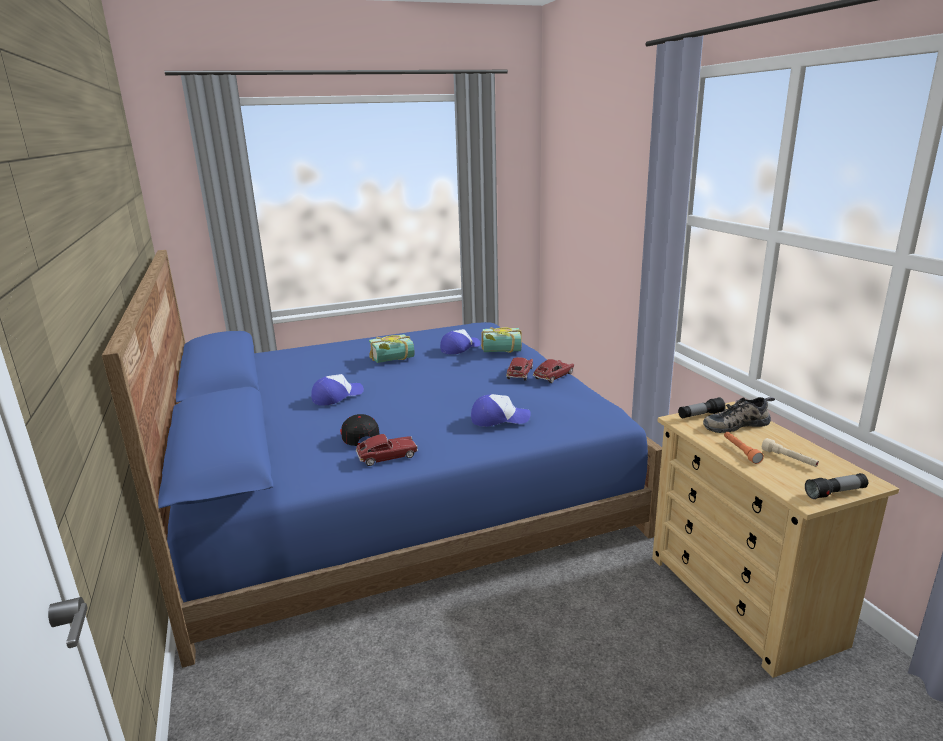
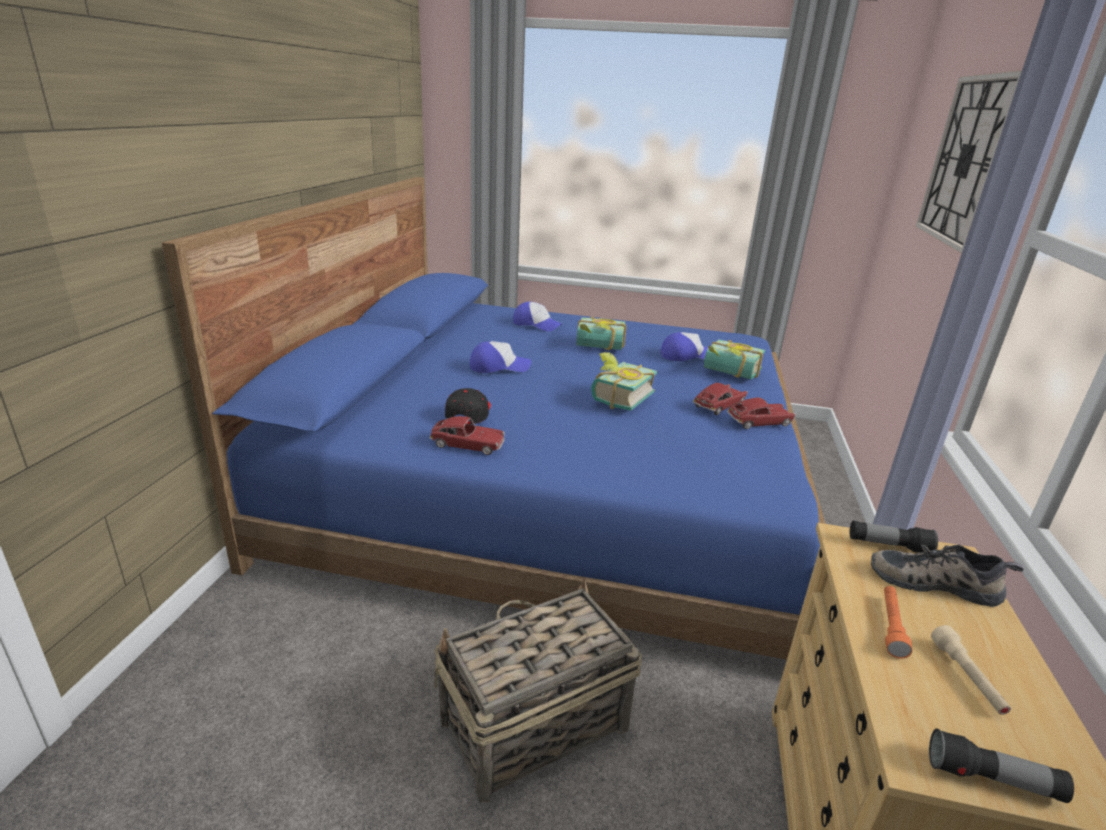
camera: 30 degrees right, 5 degrees up
(452, 389) = (616, 397): none -> book
(499, 419) = (629, 448): cap -> cap (536, 324)
(531, 639) = (532, 725): none -> basket
(612, 176) = (968, 161): none -> wall clock

